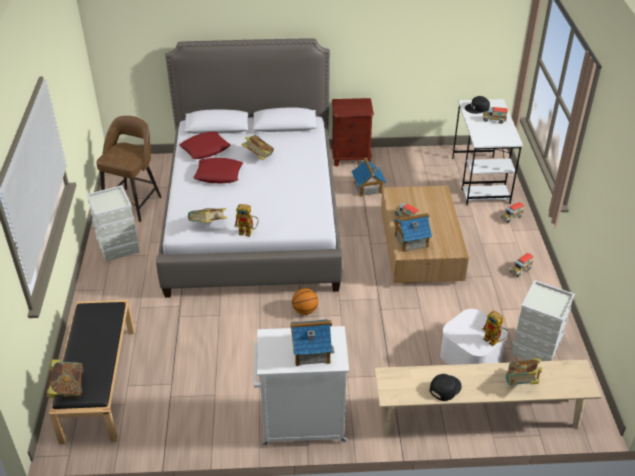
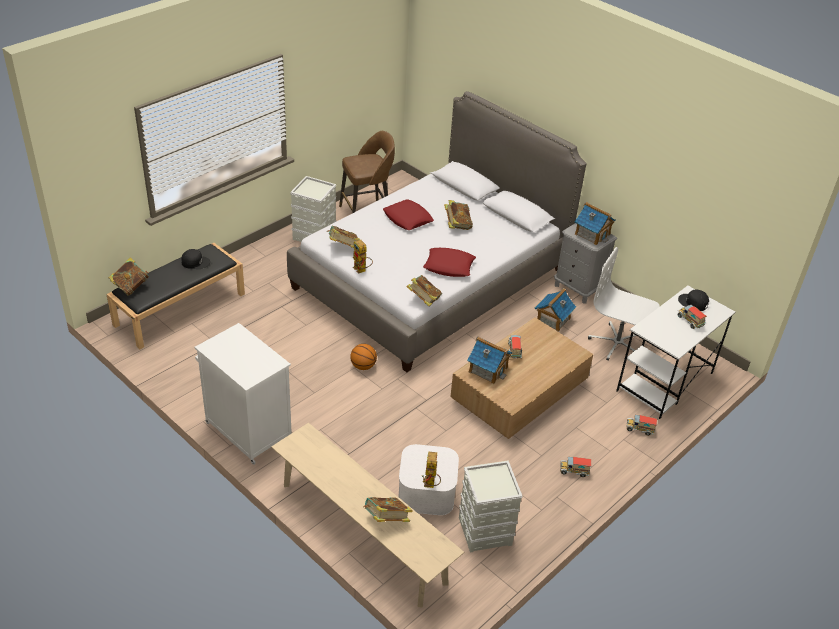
camera: 45 degrees right, 0 degrees up
(205, 149) = (428, 195): red pillow -> red pillow (449, 266)
(311, 351) = (244, 360): toy house -> toy house (592, 234)
(322, 221) = (423, 300): none -> book
(351, 158) = (578, 288): brown nightstand -> grey nightstand
(424, 176) = (617, 344): none -> white office chair
(444, 388) = (329, 474): black cap -> black cap (195, 262)

